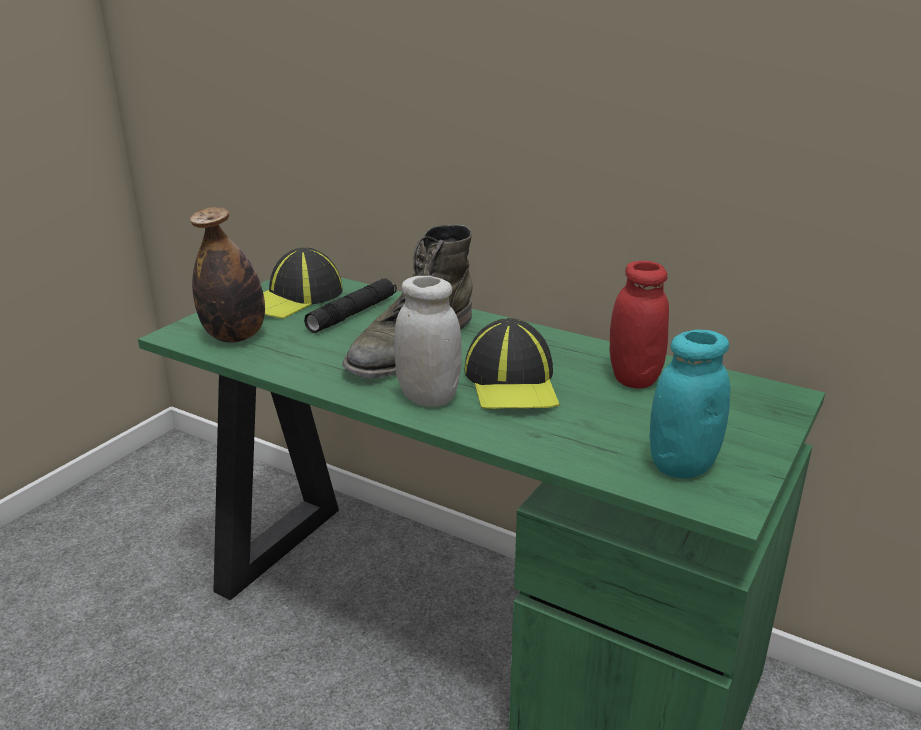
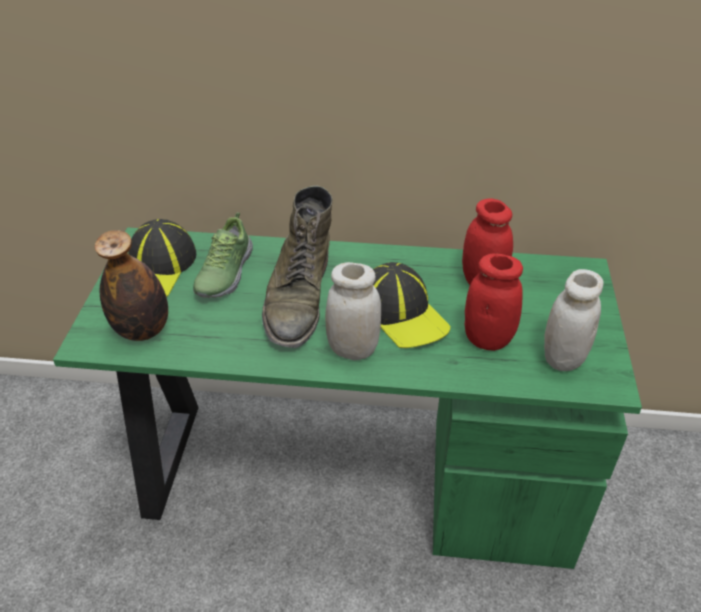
camera: 25 degrees left, 15 degrees up
(353, 314) = (224, 273): black flashlight -> shoe
(596, 426) = (487, 339): none -> red jar
(681, 465) = (563, 358): turquoise jar -> white jar

